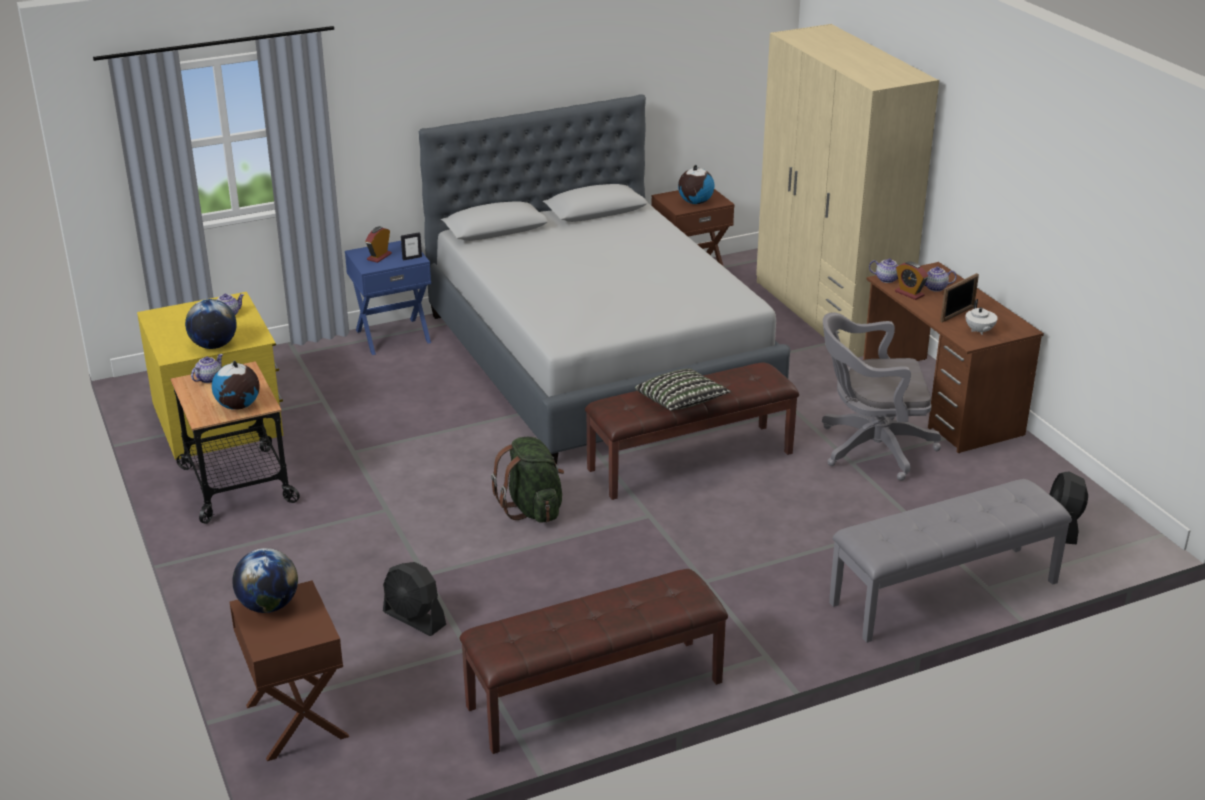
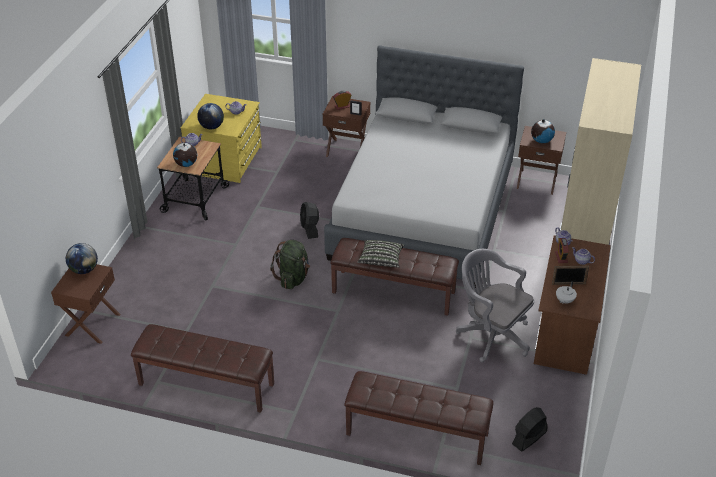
camera: 40 degrees right, 10 degrees up
(392, 336) = (347, 150): blue nightstand -> brown nightstand
(414, 619) = (183, 305): black fan -> black fan (310, 229)
(944, 593) = (416, 434): grey bench -> brown bench

